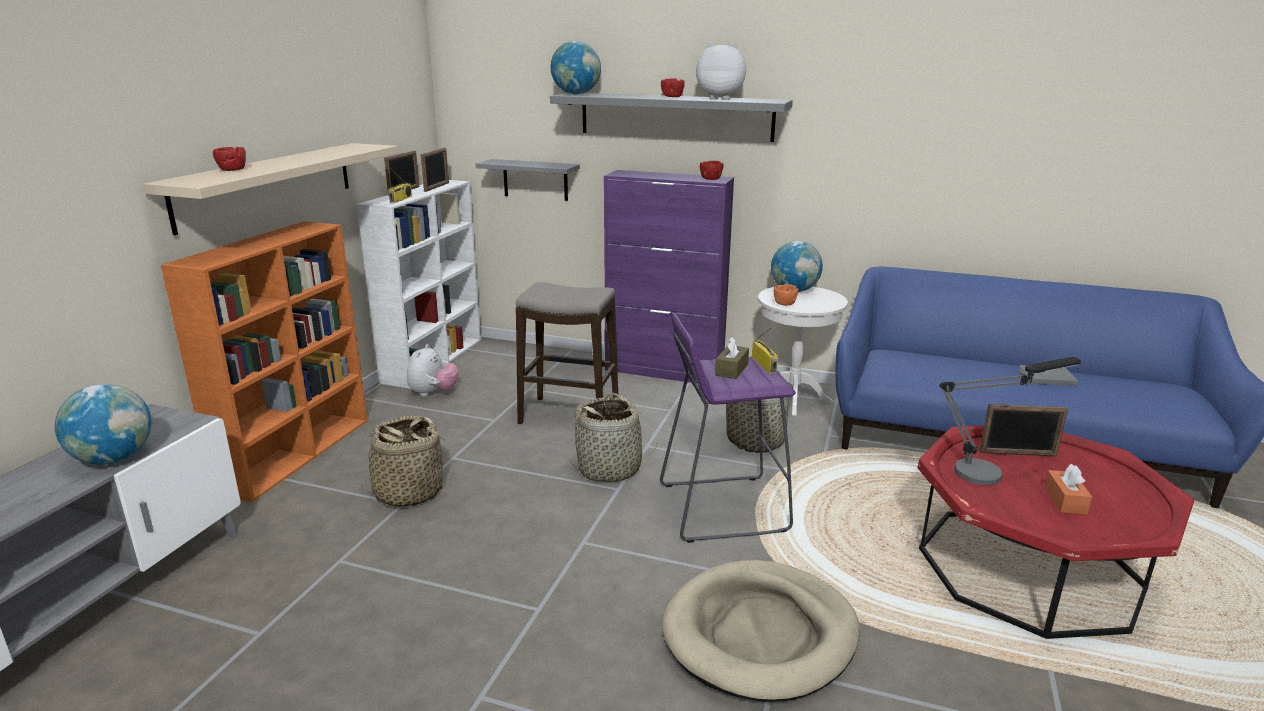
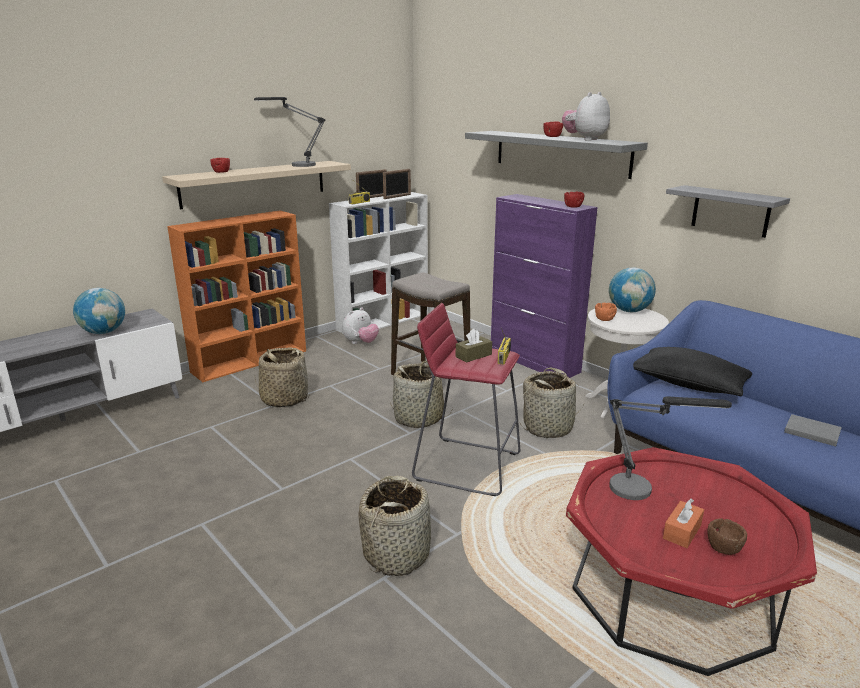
camera: 30 degrees right, 0 degrees up
(325, 152) = (296, 165): none -> table lamp
(535, 179) = (467, 197): grey shelf -> grey shelf (730, 211)
(576, 94) = (488, 132): globe -> none
(720, 98) = (585, 139): plush toy -> plush toy turned 90 degrees counterclockwise
(721, 507) = (466, 465): purple stool -> red stool
(760, 634) = (397, 554): beige dog bed -> basket
(903, 357) = (688, 384): none -> black pillow
(1017, 454) = (692, 485): picture frame -> none
(1110, 504) = (724, 548): none -> brown bowl

